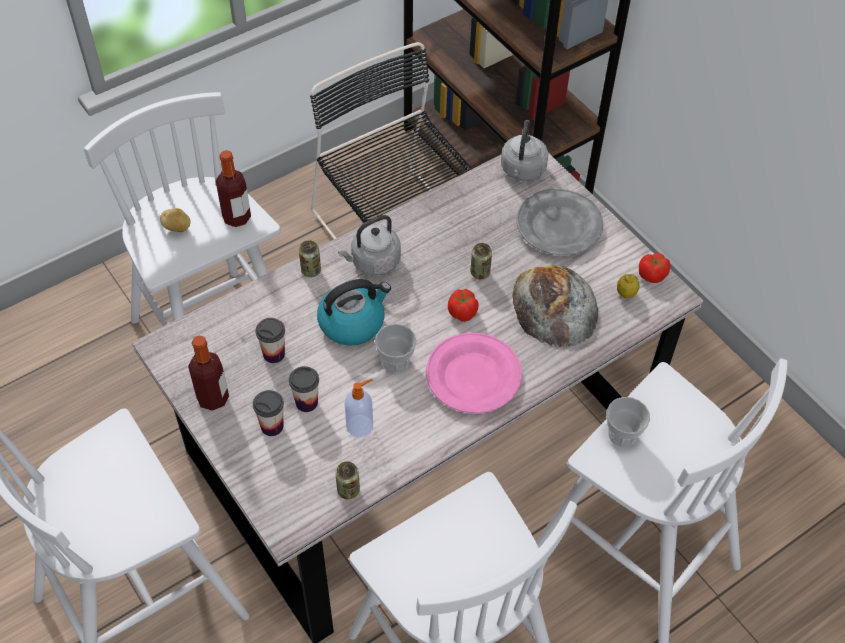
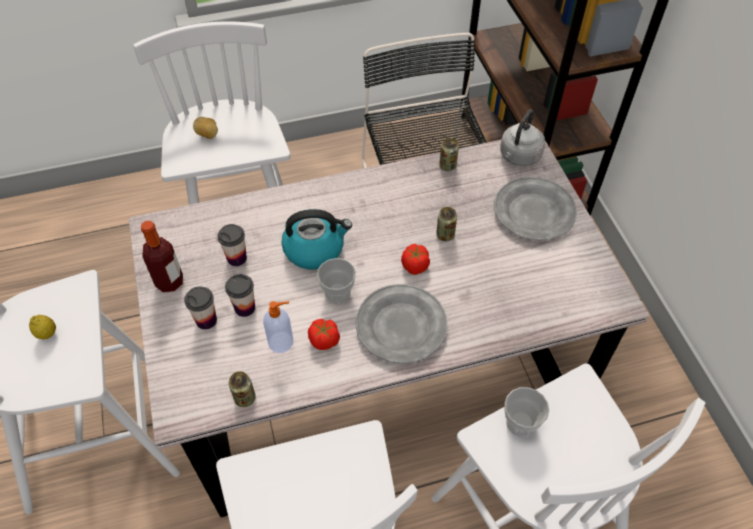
camera: 20 degrees right, 0 degrees up
(237, 217) = (258, 138): bottle -> none
(311, 270) = (299, 196): can -> can (447, 166)
(373, 262) = (355, 202): grey kettle -> none
(474, 376) = (401, 326): pink plate -> grey plate
(554, 305) = (502, 282): bread -> none
(626, 293) = (575, 289): lemon -> lemon (47, 333)
(652, 275) = (606, 278): tomato -> tomato (324, 340)

